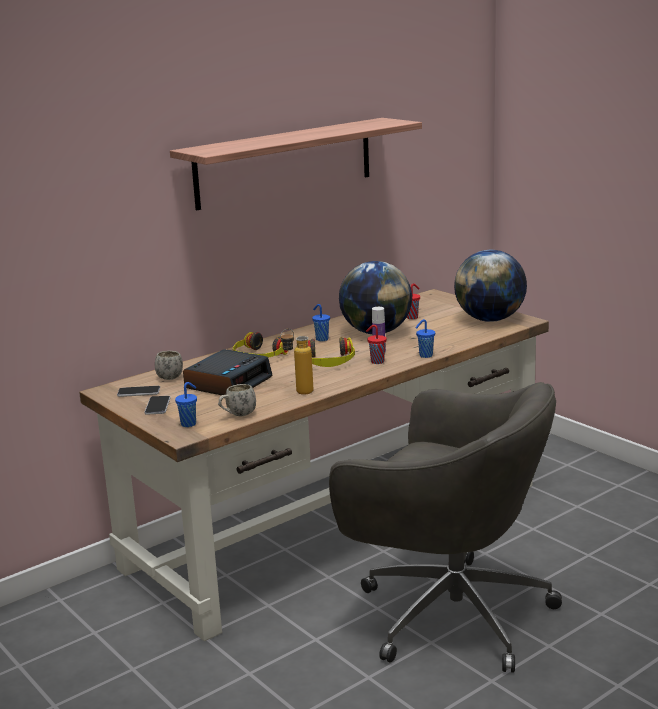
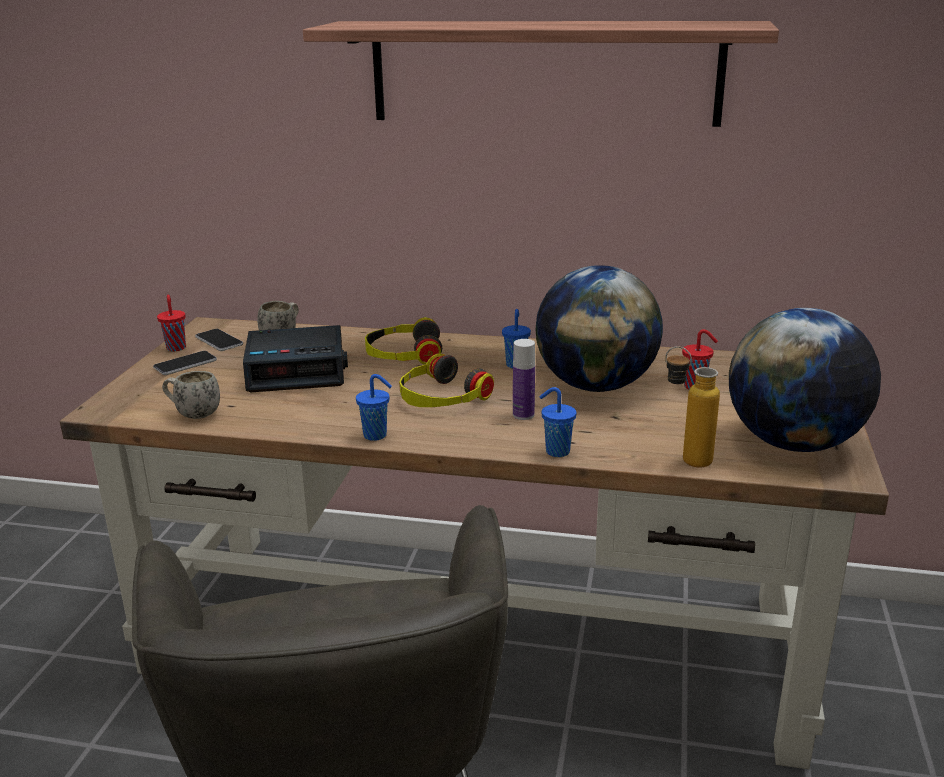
camera: 50 degrees right, 5 degrees up
(189, 424) = (142, 399): blue cup -> blue cup (376, 435)
(298, 393) = (304, 421): bottle -> bottle (684, 459)
(376, 362) = (483, 427): red cup -> red cup (176, 347)

